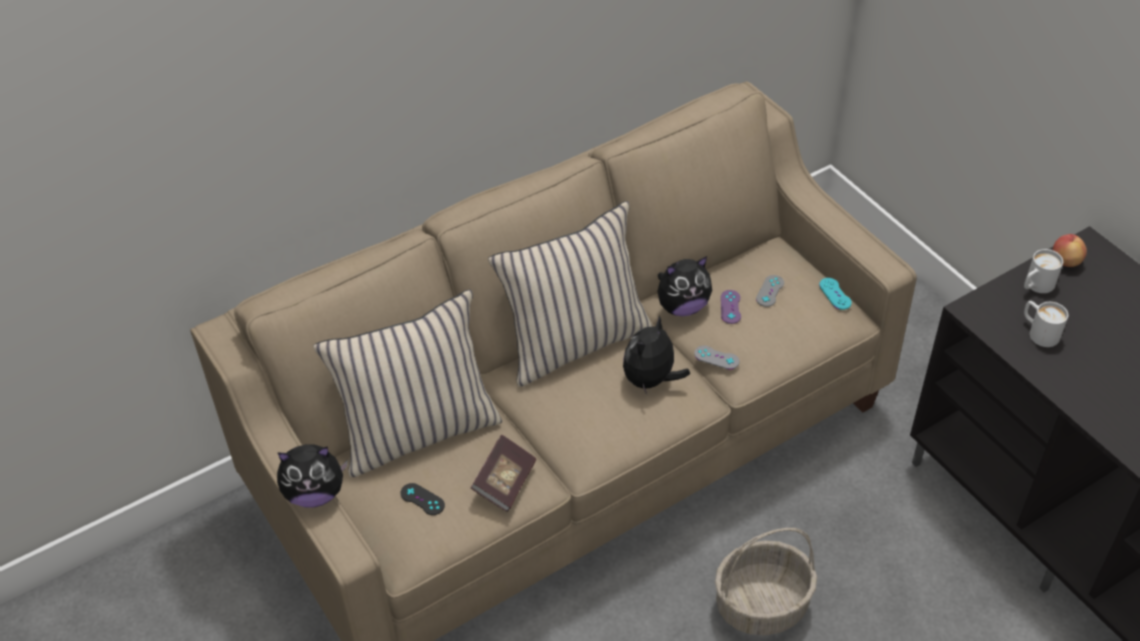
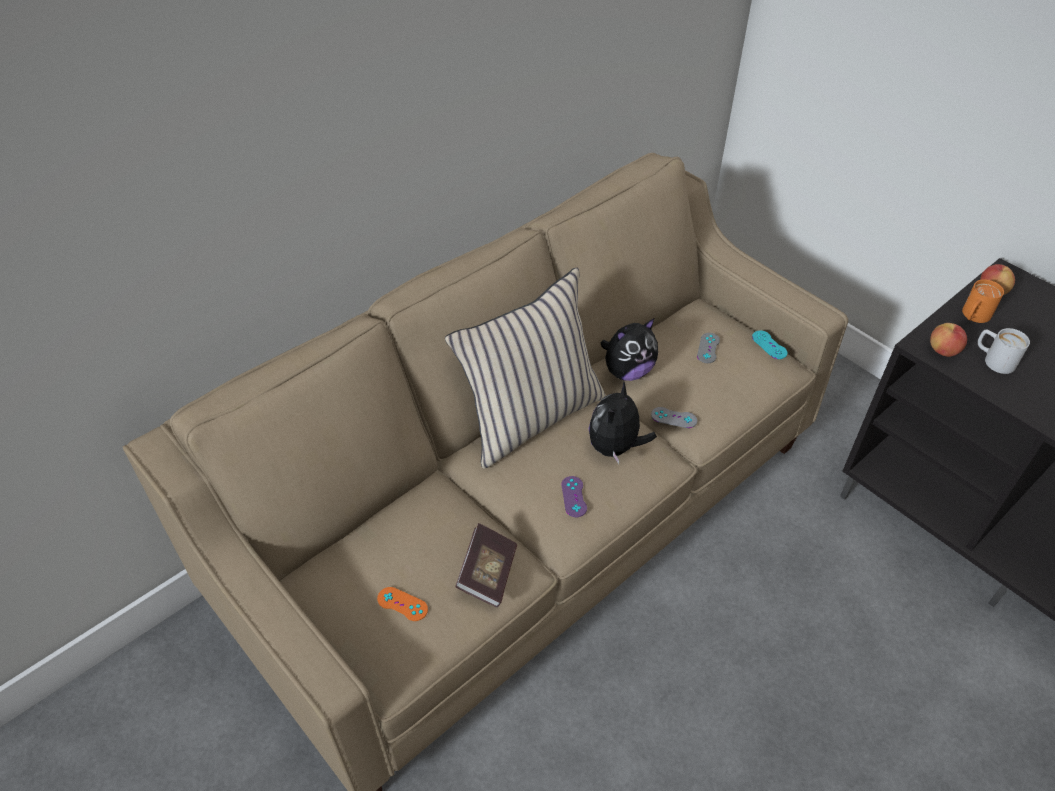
camera: 10 degrees left, 0 degrees up
(315, 493) = (284, 617): plush toy -> none
(417, 431) = (385, 527): beige pillow -> none
(422, 499) = (402, 604): black game controller -> orange game controller
(730, 307) = (675, 367): purple game controller -> purple game controller (574, 496)
(761, 606) = (738, 656): basket -> none
(990, 318) = (943, 351): none -> apple
(1035, 286) = (973, 317): white mug -> orange mug

